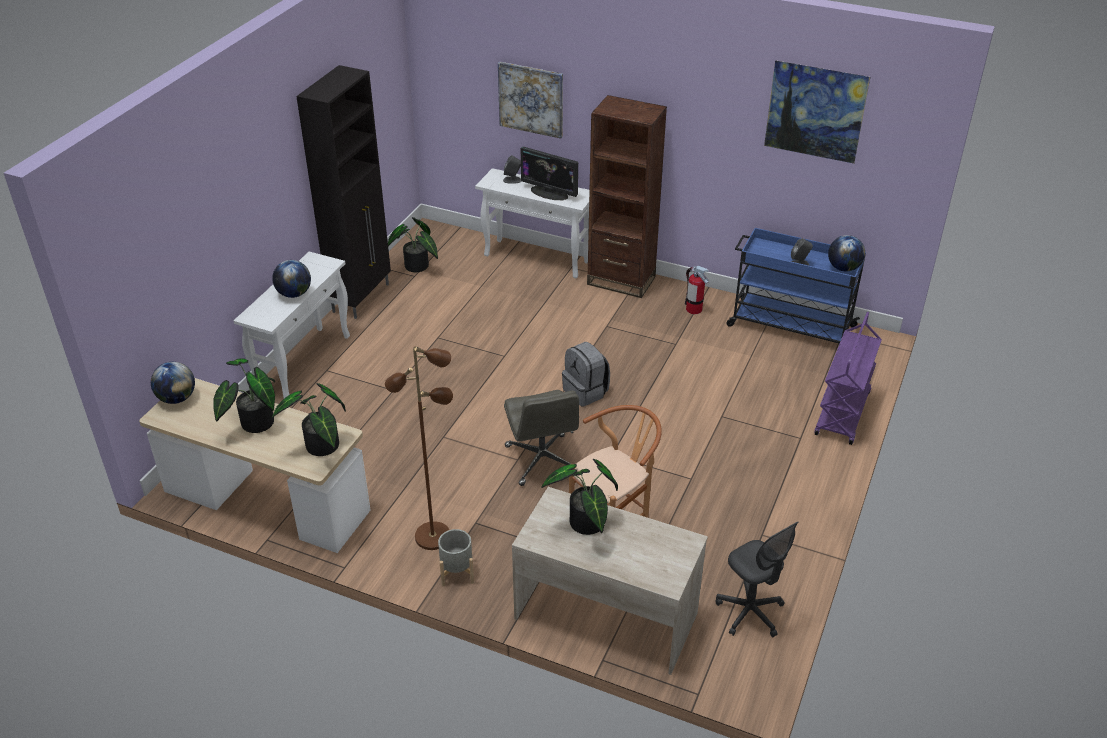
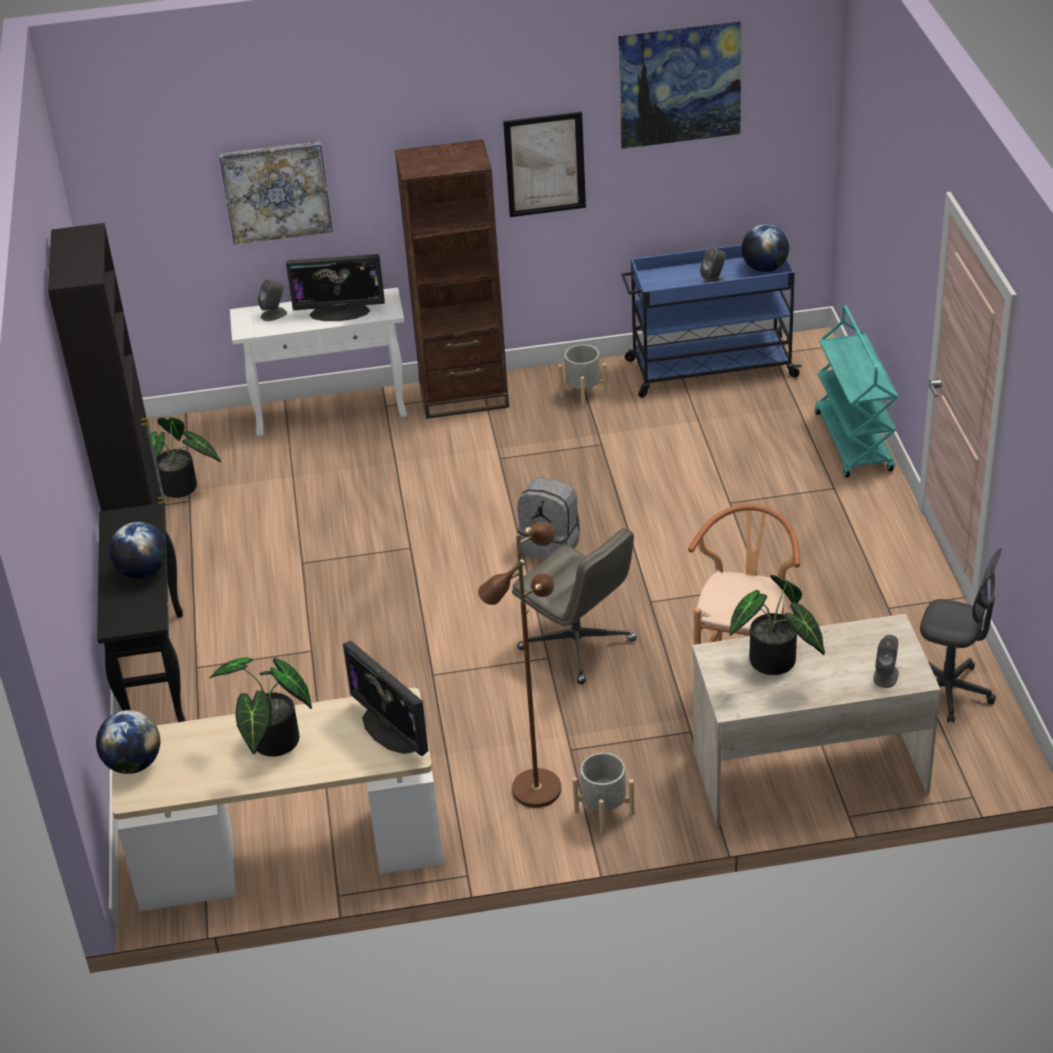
camera: 30 degrees left, 0 degrees up
(304, 363) = (156, 672): white console table -> black console table
(321, 448) = (391, 730): potted plant -> monitor
(651, 571) = (886, 675): none -> grey speaker
(693, 309) = (583, 395): fire extinguisher -> grey planter
(708, 139) = (545, 164): none -> picture
(843, 414) = (854, 442): purple cart -> turquoise cart

